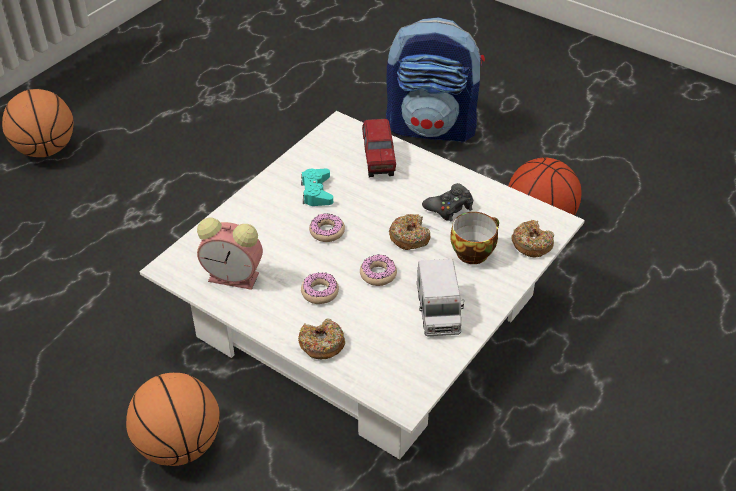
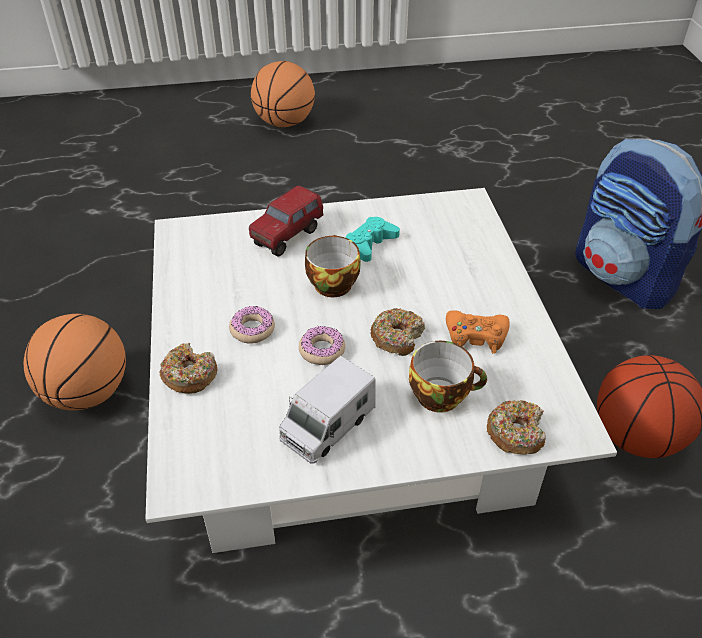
camera: 45 degrees right, 0 degrees up
(236, 277) = (209, 270): alarm clock -> none
(327, 231) = (331, 283): donut -> cup
(378, 161) = (463, 252): toy truck -> toy truck (288, 237)
(449, 207) = (476, 336): black game controller -> orange game controller

